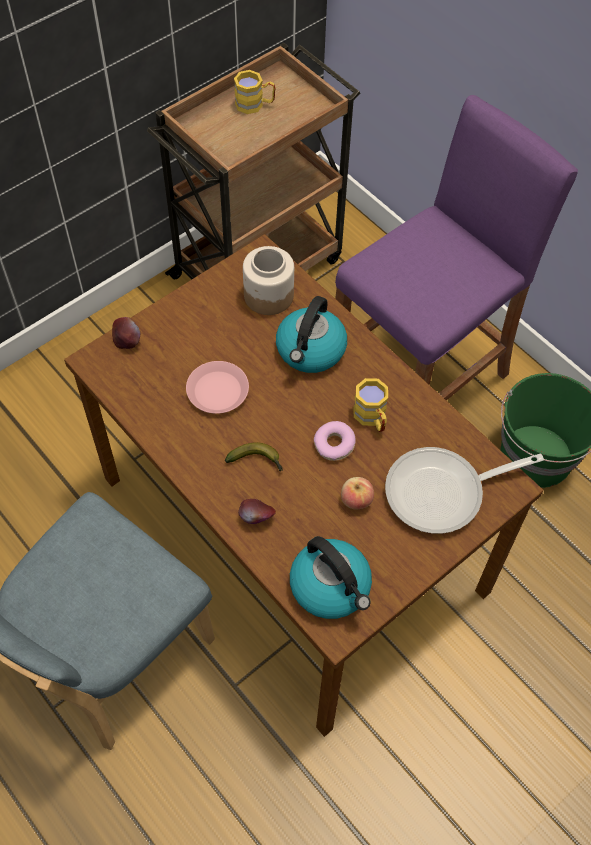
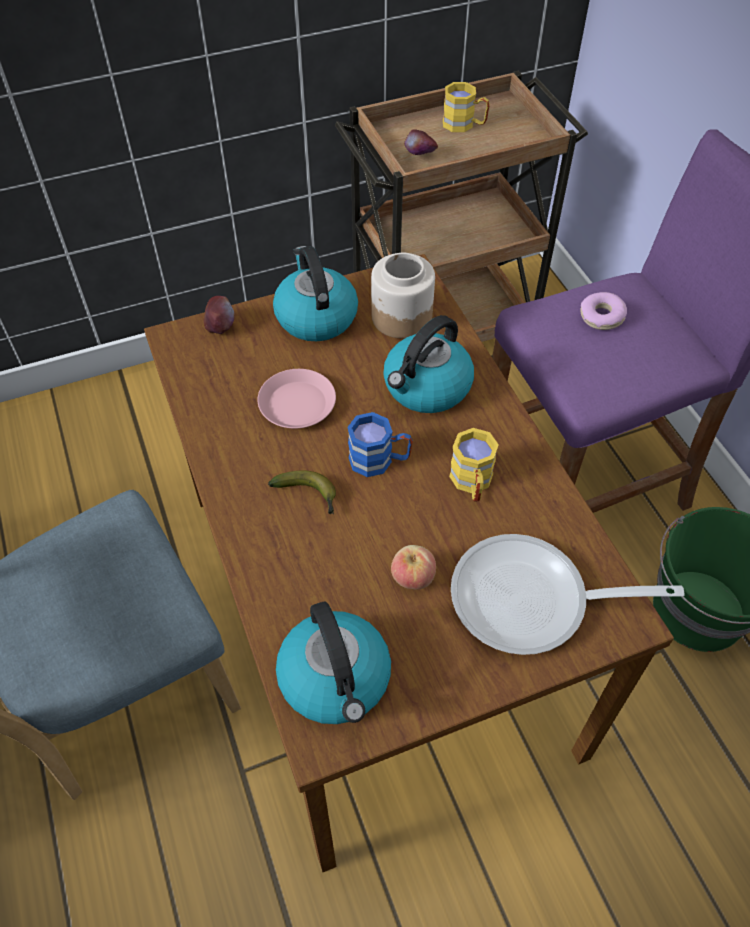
camera: 20 degrees right, 5 degrees down
(200, 312) = (315, 316): none -> kettle
(256, 518) = (278, 563): apple -> apple (420, 156)
(298, 419) = (379, 460): none -> blue mug
(334, 444) = (411, 502): donut -> donut (601, 317)

